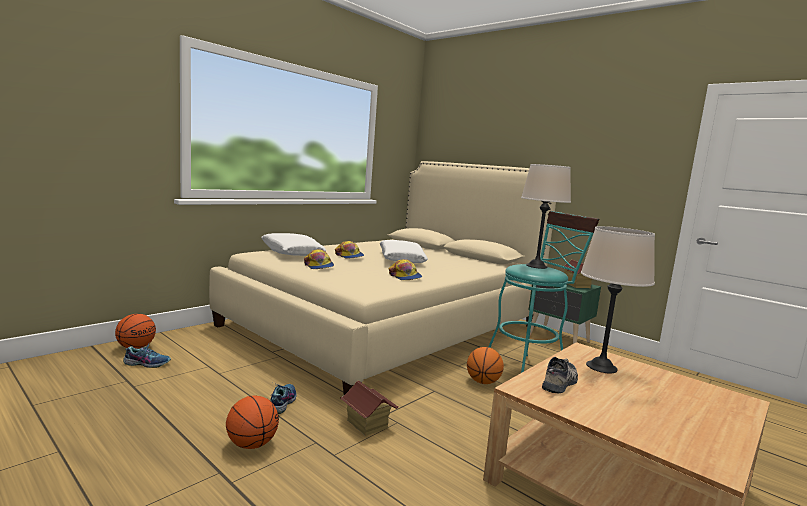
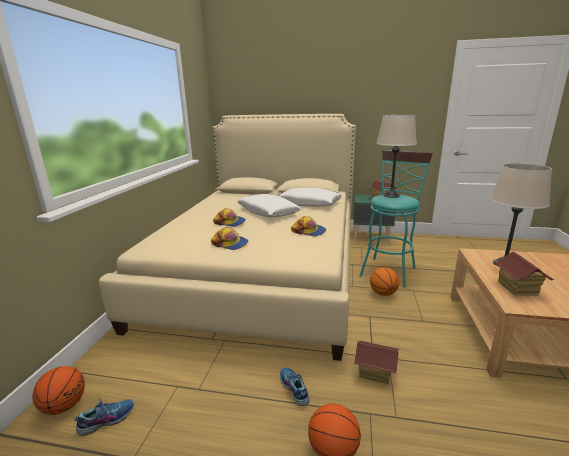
camera: 30 degrees left, 10 degrees up
(292, 252) = (176, 235): white pillow -> white pillow (310, 203)
(561, 382) = (517, 288): shoe -> toy house

